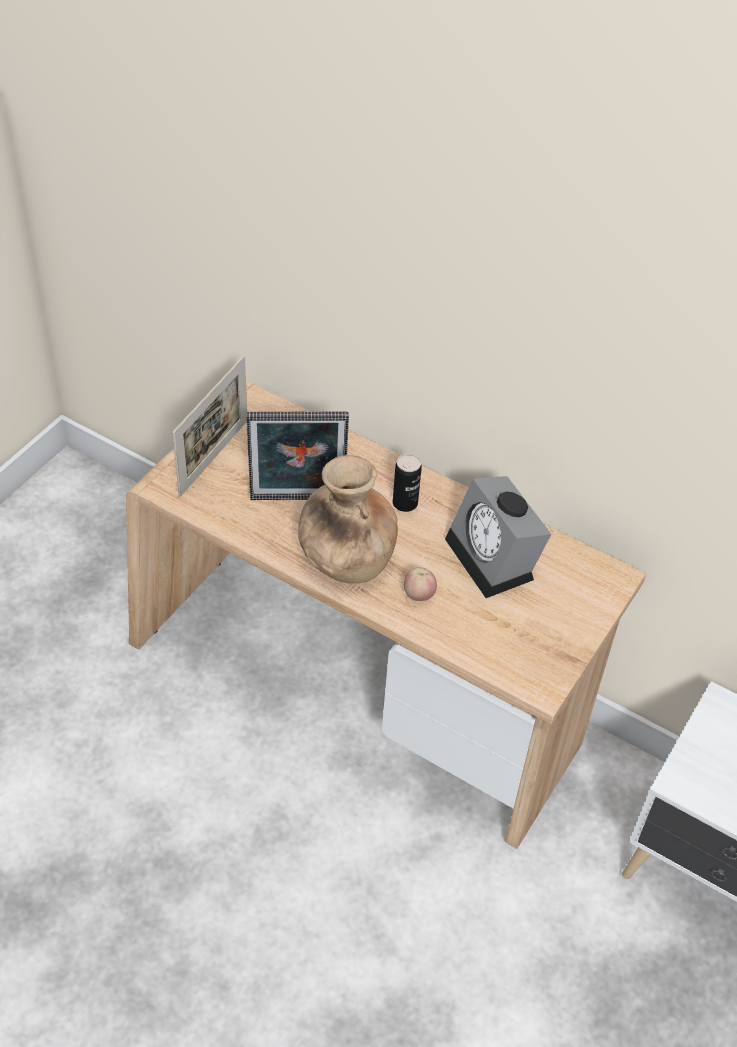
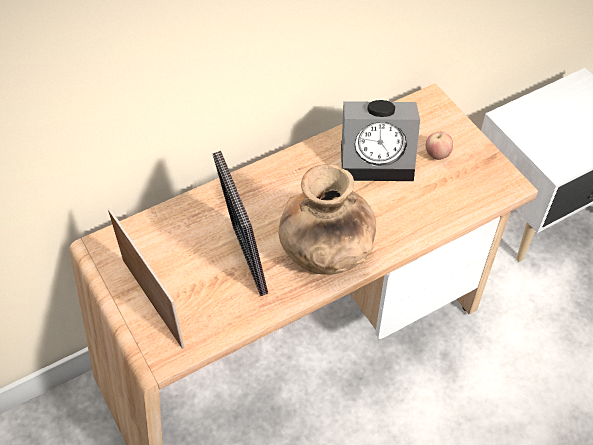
camera: 60 degrees left, 5 degrees up
(297, 501) = (244, 260): picture frame -> picture frame turned 135 degrees clockwise
(405, 503) = (290, 189): can -> none
(418, 595) = (389, 220): apple -> apple (437, 154)

